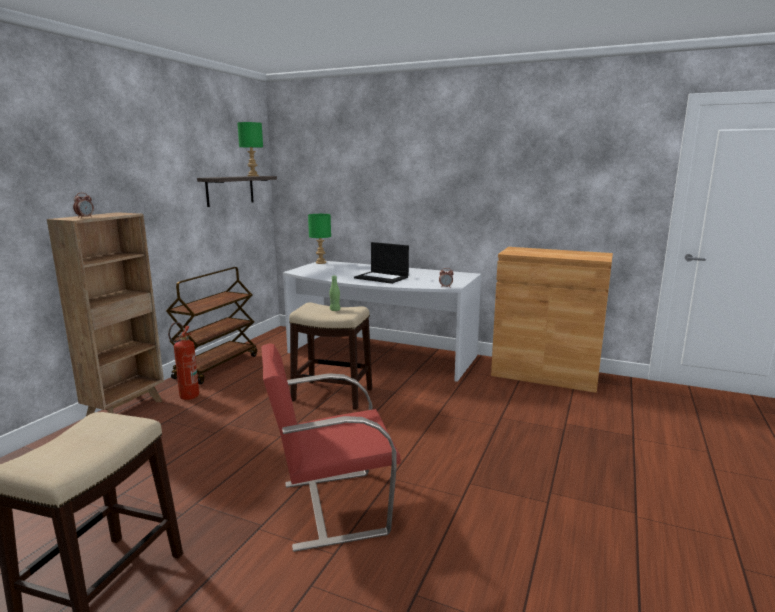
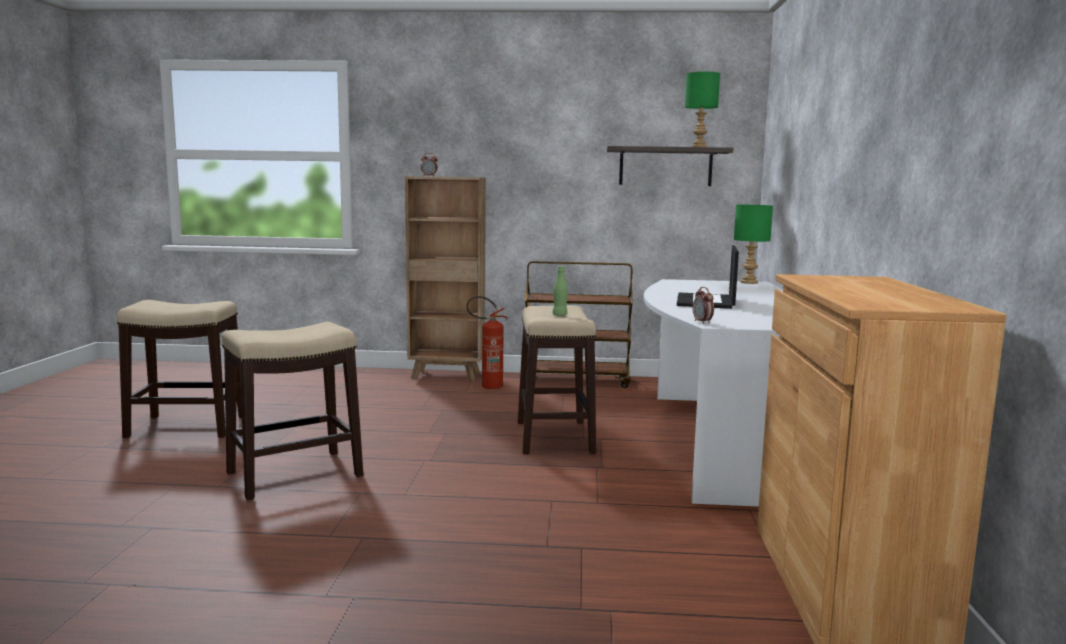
camera: 70 degrees right, 5 degrees down
(331, 507) = (296, 474): red chair -> stool

